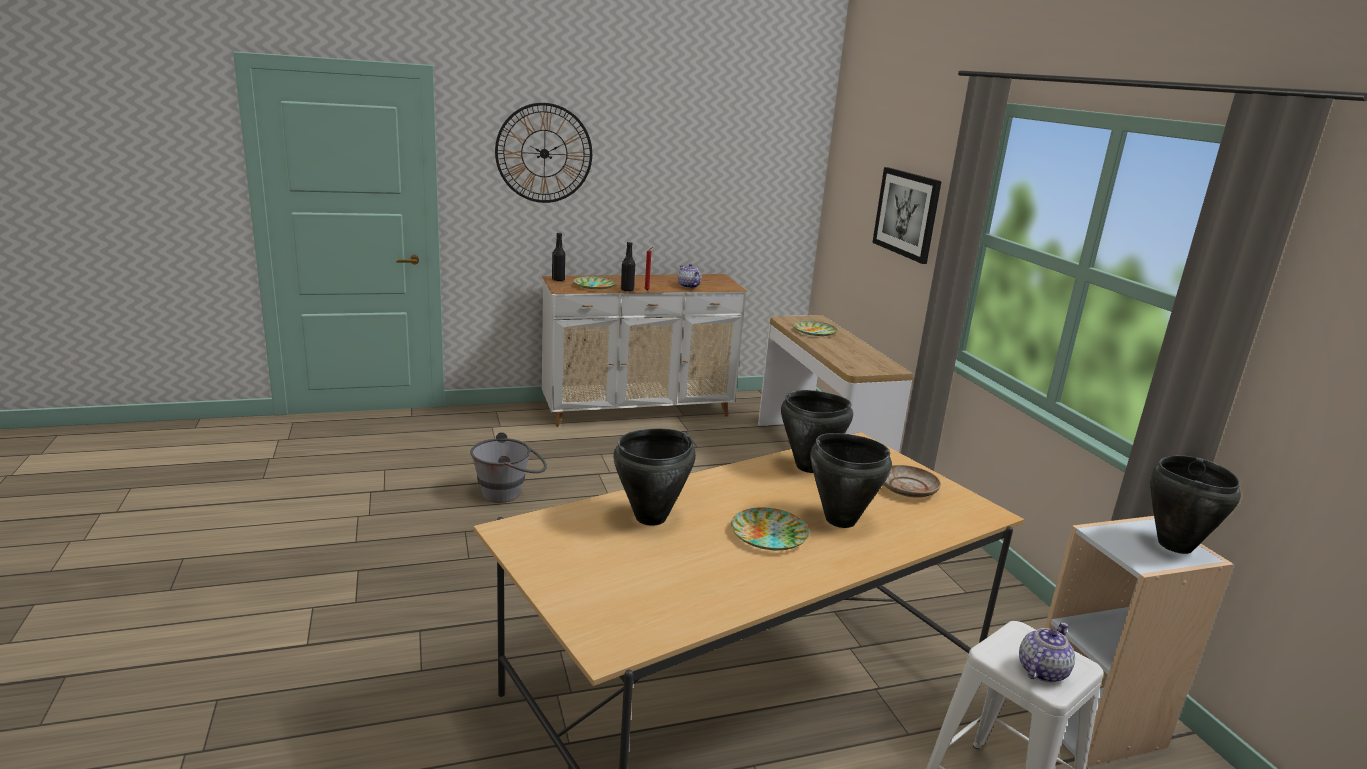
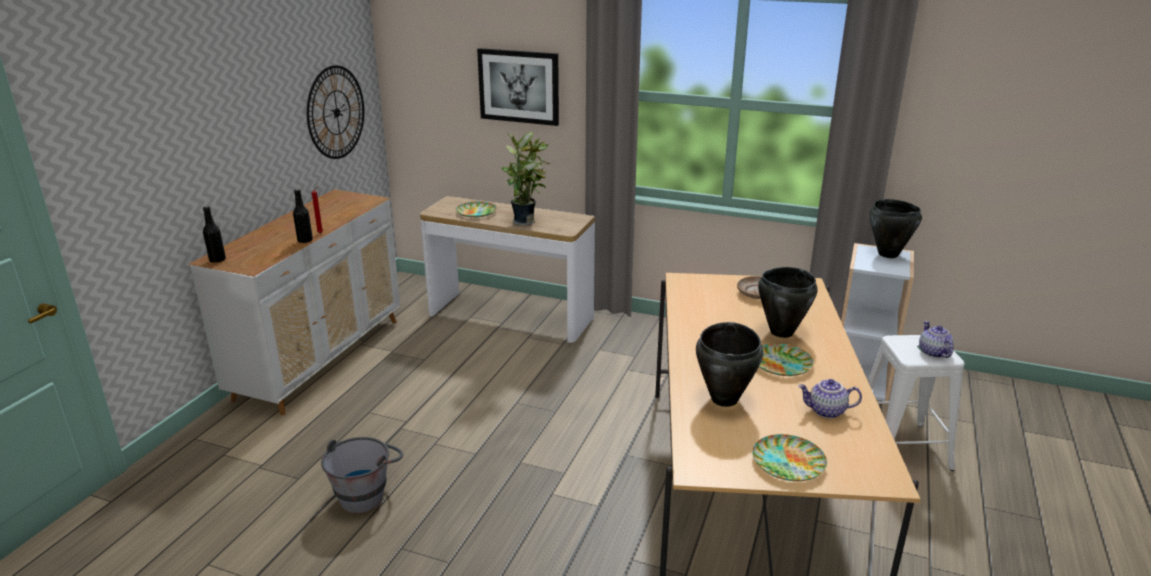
camera: 50 degrees left, 5 degrees up
(544, 153) = (152, 119): wall clock -> wall clock (336, 112)
(594, 286) = (267, 250): plate -> plate (788, 462)
(688, 286) = (340, 214): teapot -> teapot (826, 411)
(809, 467) = (701, 311): black cooking pot -> none
(838, 352) = (526, 221): none -> potted plant

